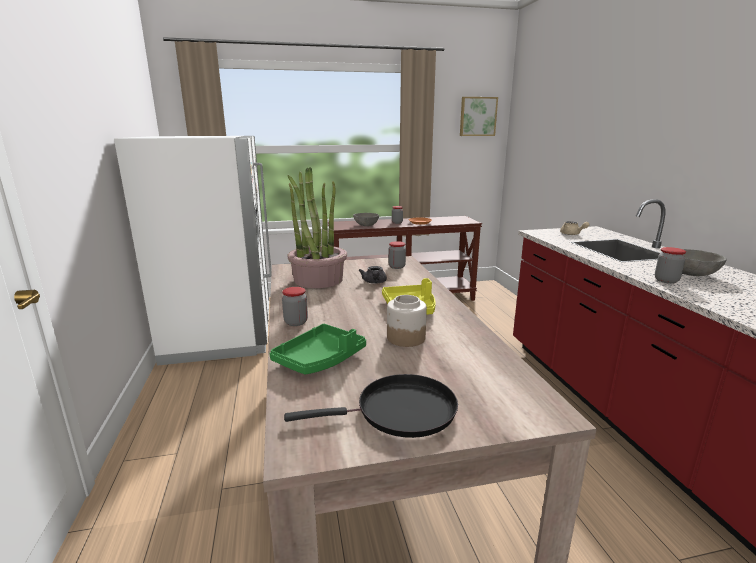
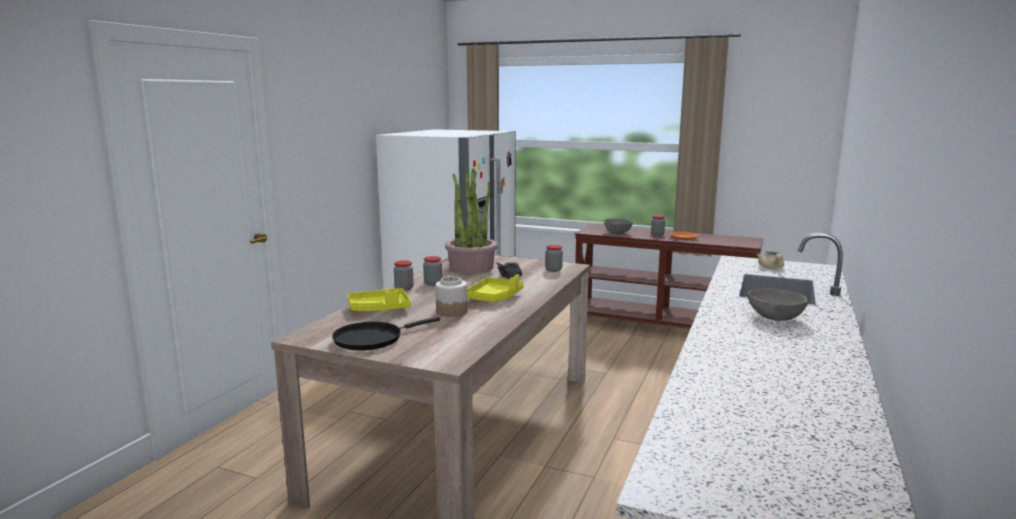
camera: 35 degrees right, 5 degrees down
(320, 359) = (379, 309): green tray -> yellow tray
(400, 411) = (372, 339): black frying pan -> black frying pan turned 120 degrees clockwise
(477, 116) = (794, 112): picture -> none
(666, 280) = (726, 316): jar -> jar (433, 283)

